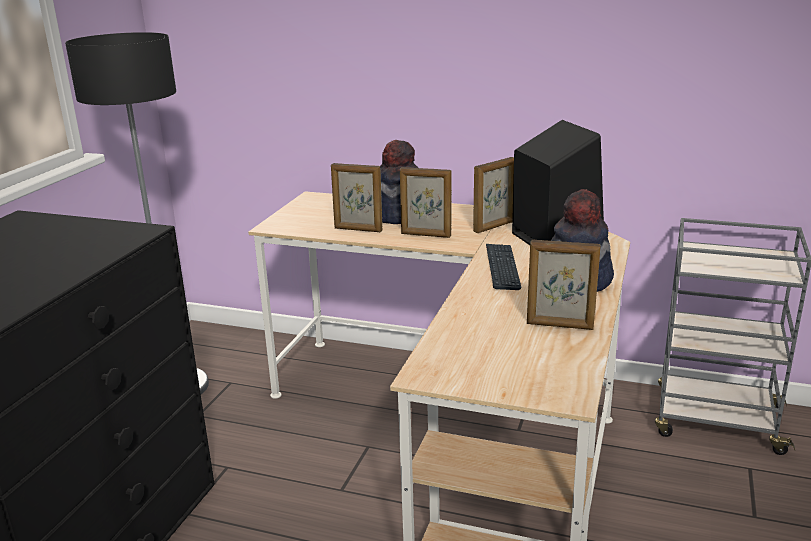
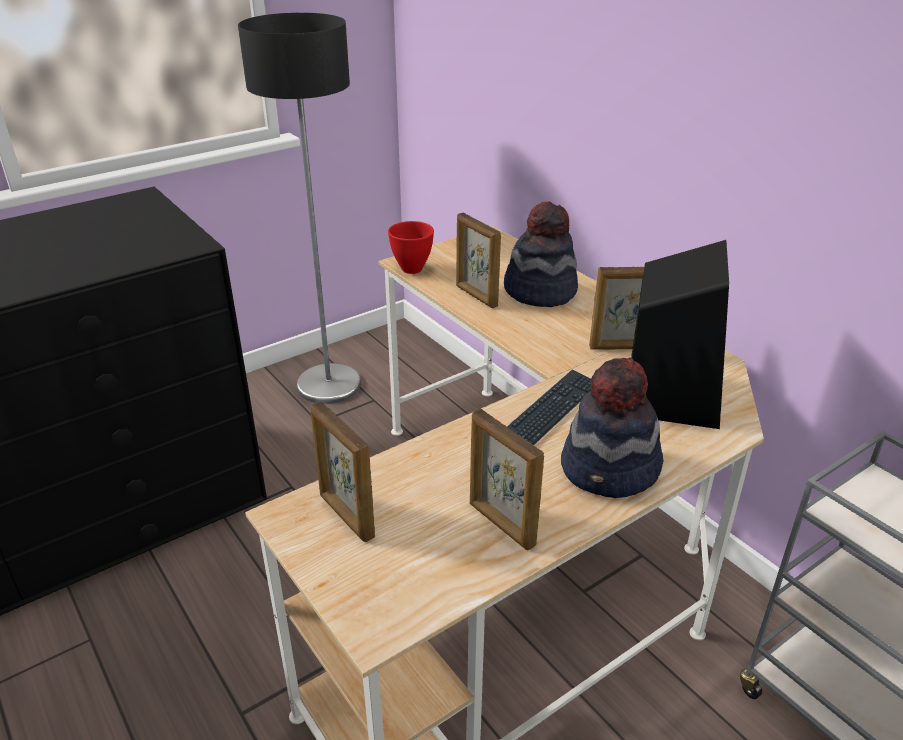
camera: 35 degrees right, 10 degrees up
(285, 228) = (412, 269): none -> red bowl
(426, 235) = (532, 330): picture frame -> picture frame (346, 516)

